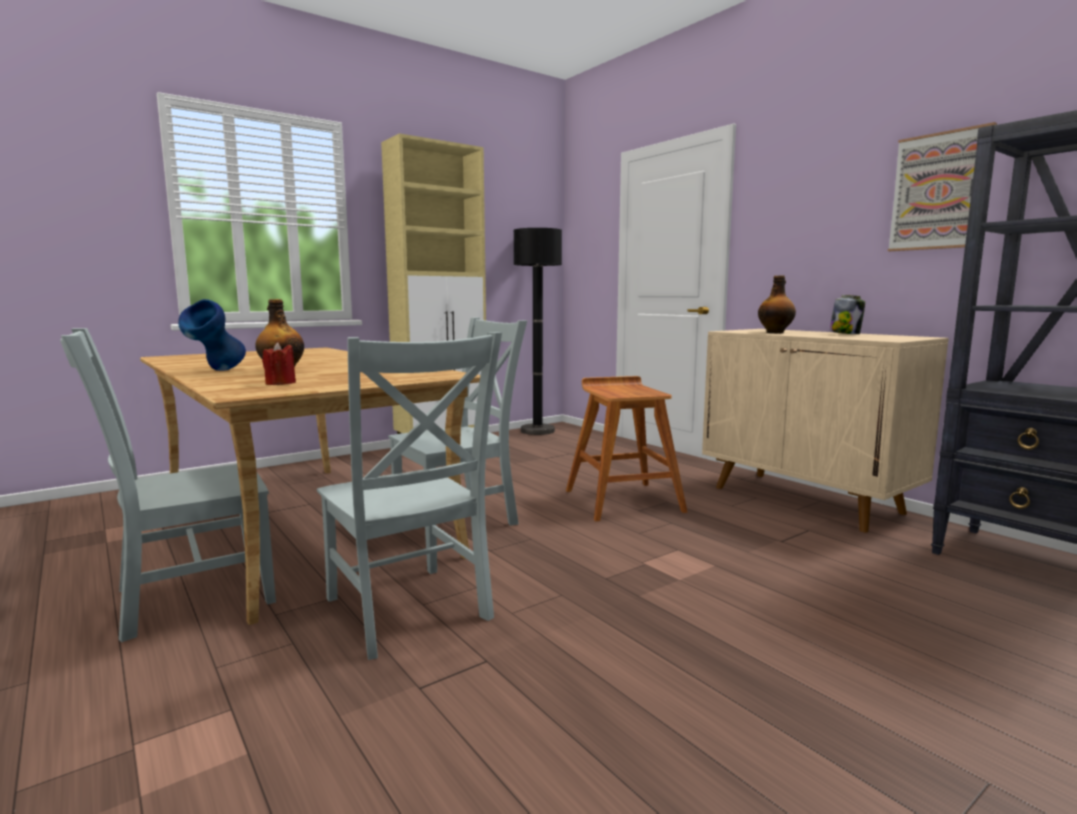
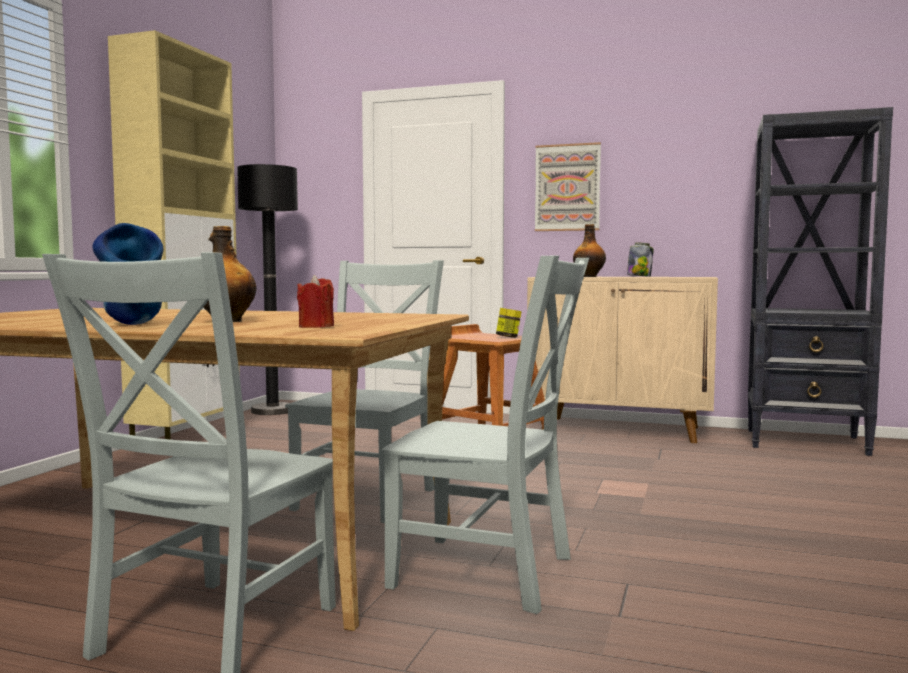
camera: 35 degrees left, 5 degrees down
(638, 393) = (508, 337): none -> jar
(939, 191) = (699, 160): picture -> picture (567, 187)

